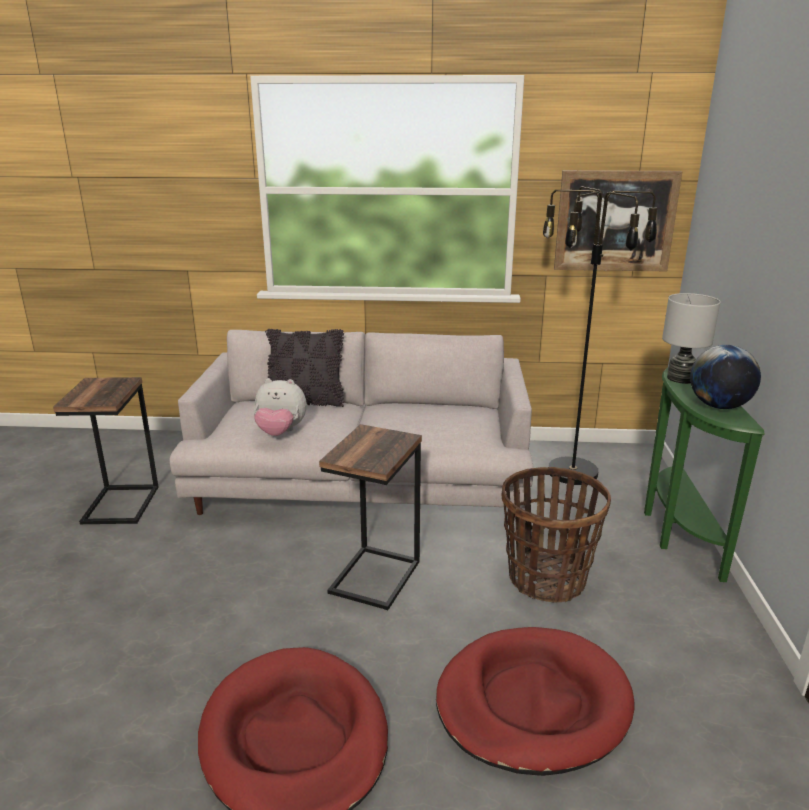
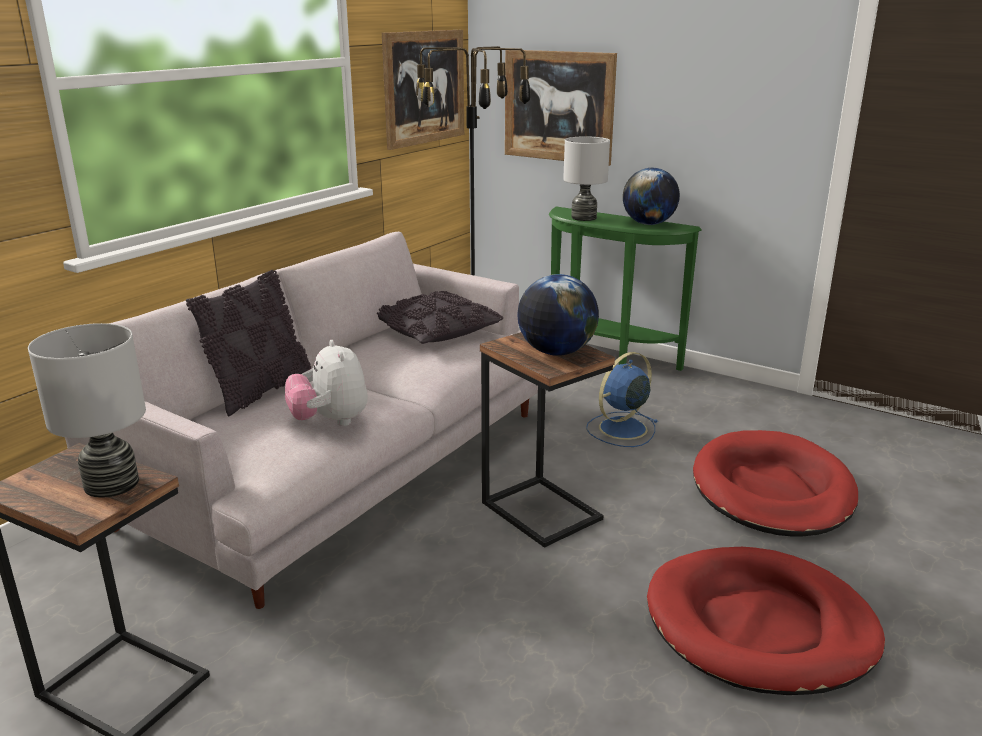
camera: 60 degrees left, 0 degrees up
(101, 396) = (112, 484): none -> grey table lamp
(280, 432) = (330, 421): plush toy -> plush toy turned 120 degrees clockwise
(370, 451) = (556, 352): none -> globe
(457, 419) = (435, 331): none -> black pillow
(546, 578) = (621, 429): basket -> blue fan
(722, 260) = (558, 106): none -> picture

